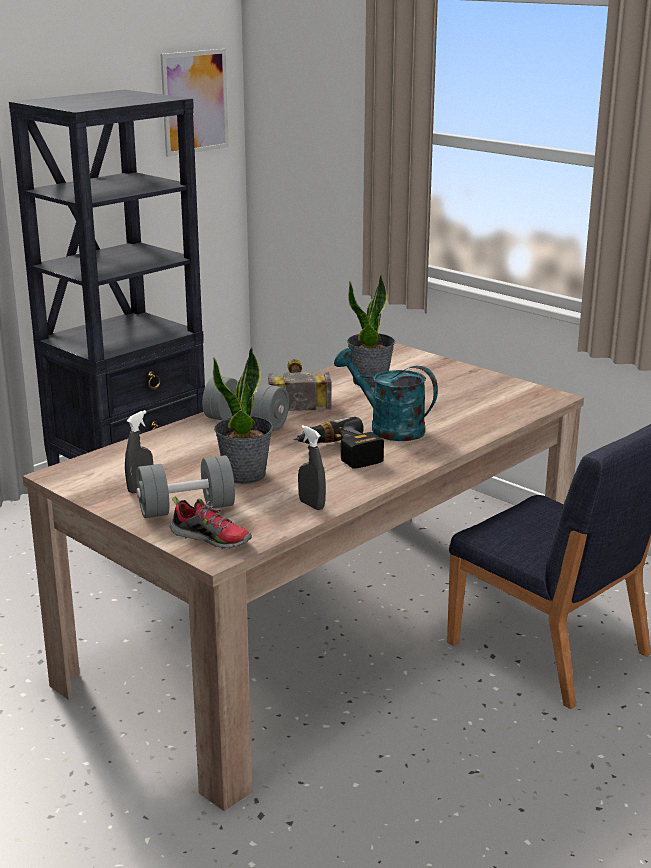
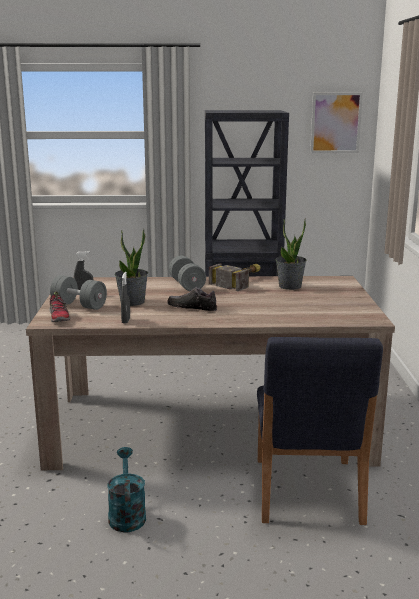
camera: 45 degrees right, 5 degrees down
(340, 454) = (192, 308): power drill -> shoe
(388, 428) = (243, 305): turquoise watering can -> turquoise watering can (126, 514)

